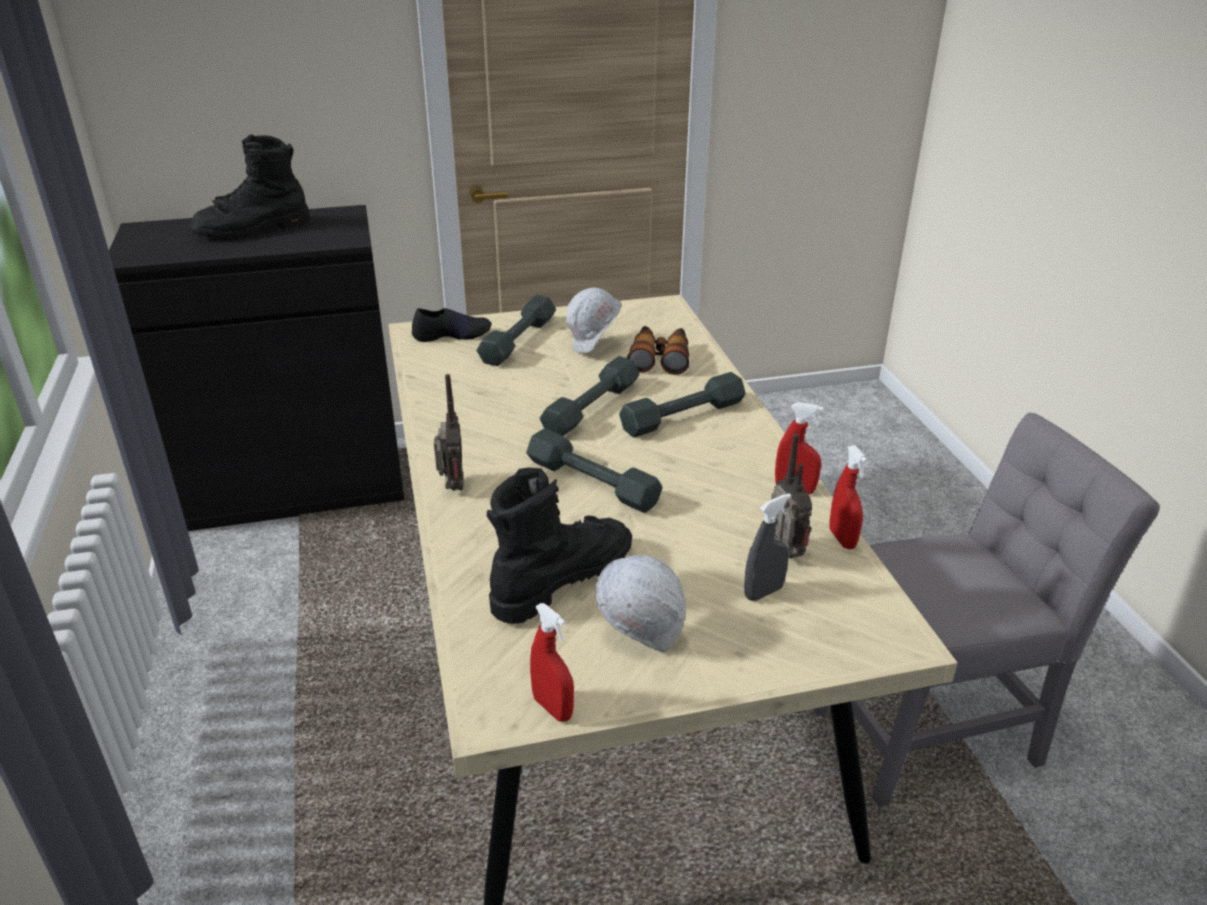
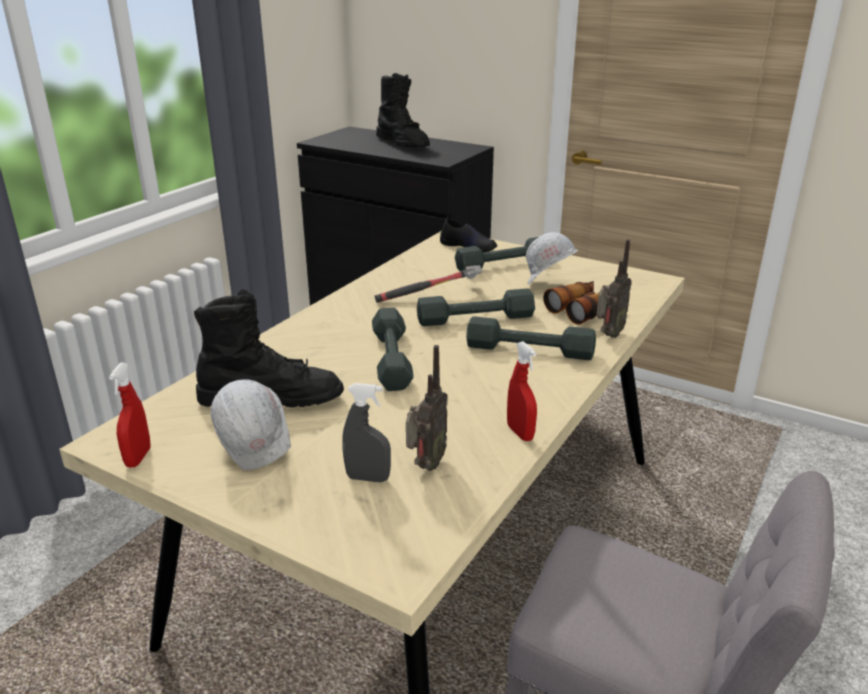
camera: 45 degrees right, 5 degrees down
(253, 229) = (403, 143): black boot -> black boot turned 135 degrees counterclockwise
(452, 488) = (310, 324): radio -> radio (608, 335)
(514, 402) = (433, 296): none -> hammer
(842, 539) = (491, 482): red spray bottle -> none

